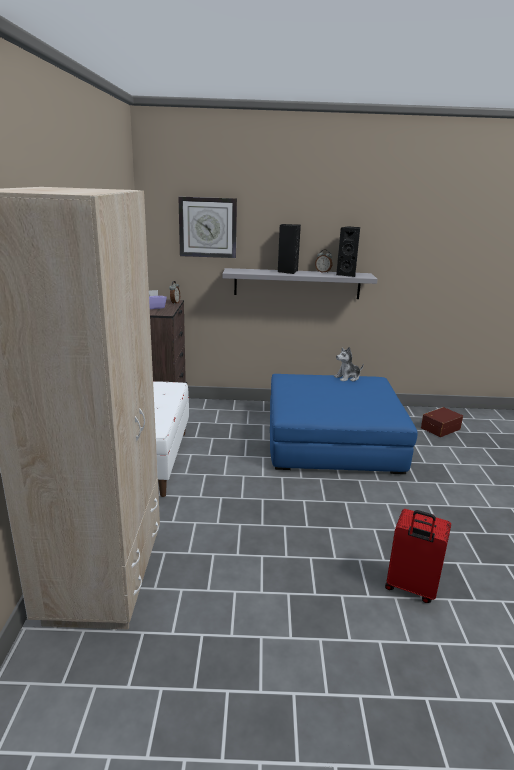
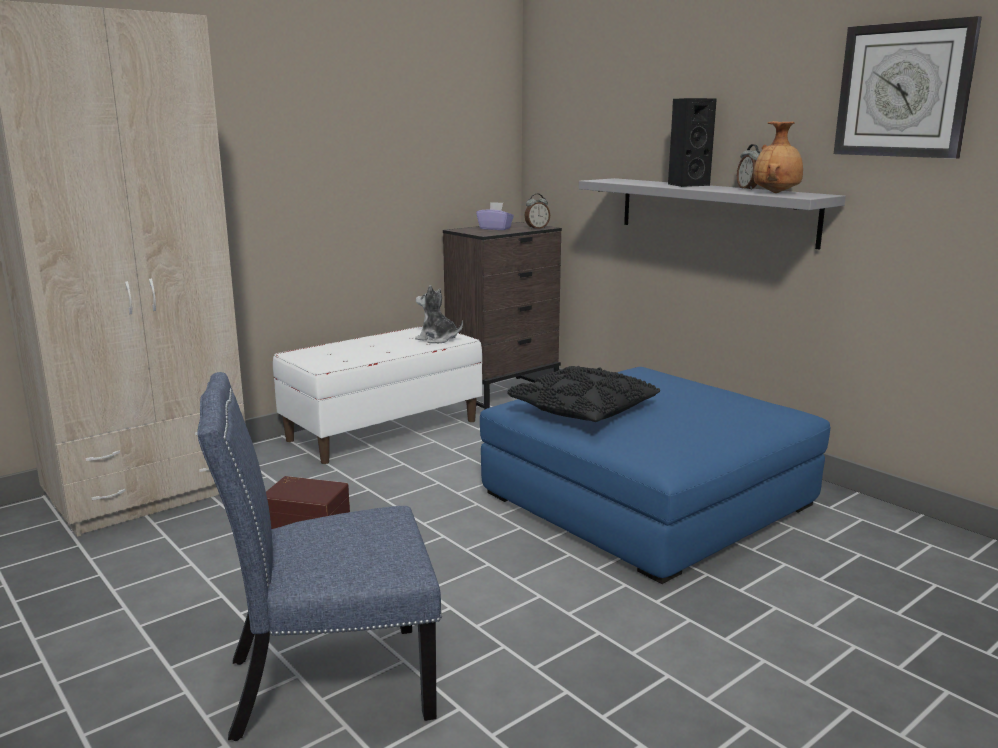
camera: 50 degrees right, 5 degrees down
(208, 227) = (596, 111): wall clock -> wall clock (903, 90)
(322, 406) = (583, 410): none -> black pillow
(347, 274) = (777, 193): black speaker -> brown vase
(347, 378) = (732, 396): plush toy -> plush toy (437, 339)
(410, 588) = (334, 682): red suitcase -> blue chair
(439, 428) = (910, 566): brown storage box -> brown storage box (307, 519)

